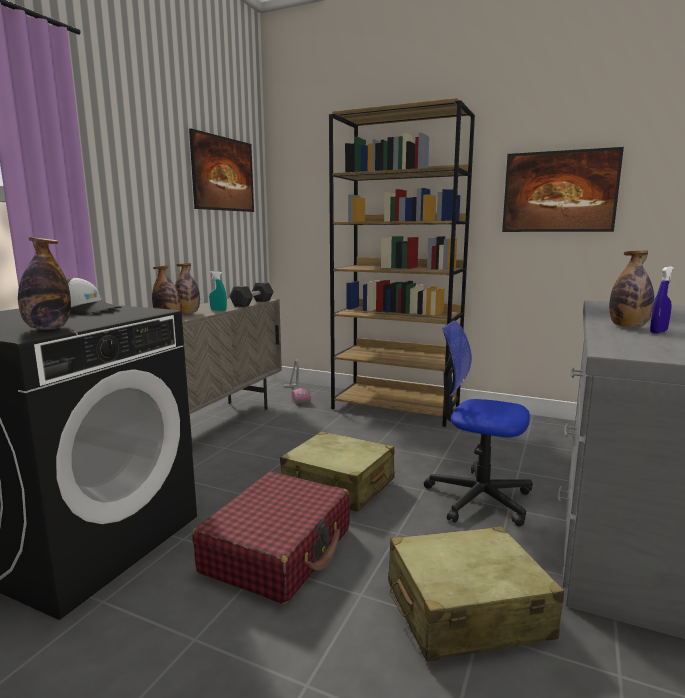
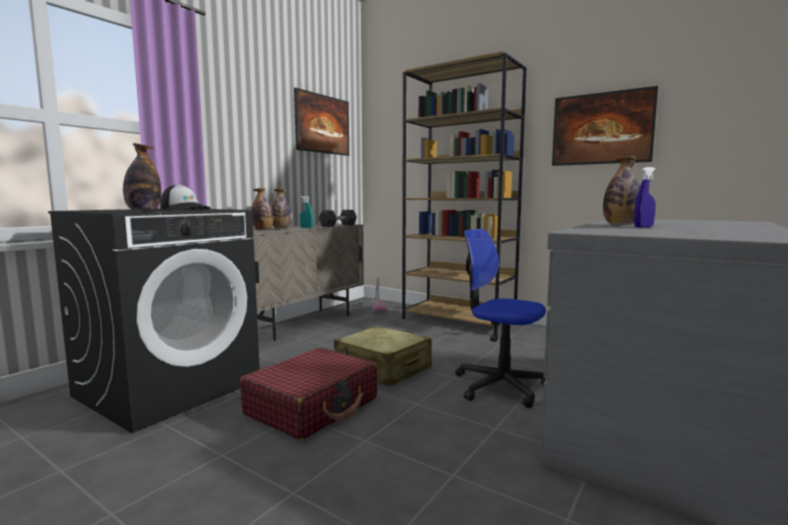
camera: 10 degrees right, 5 degrees down
(466, 610) = (449, 460): beige suitcase -> none

